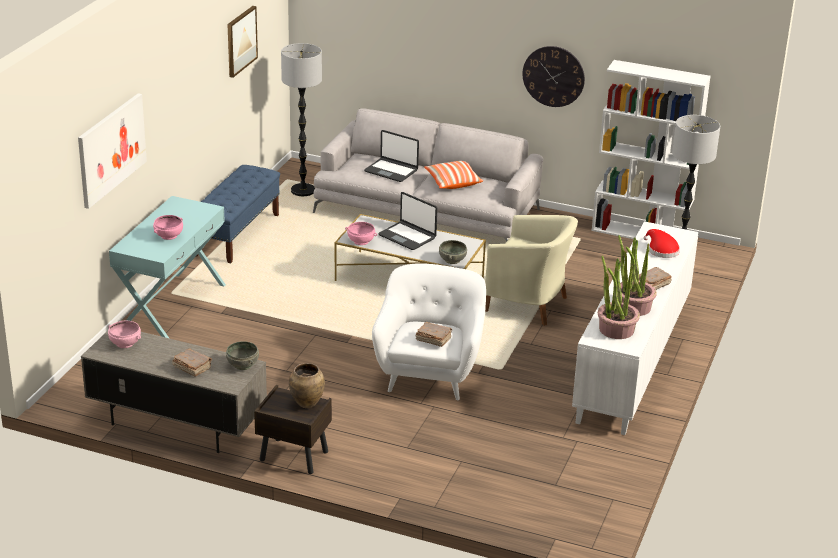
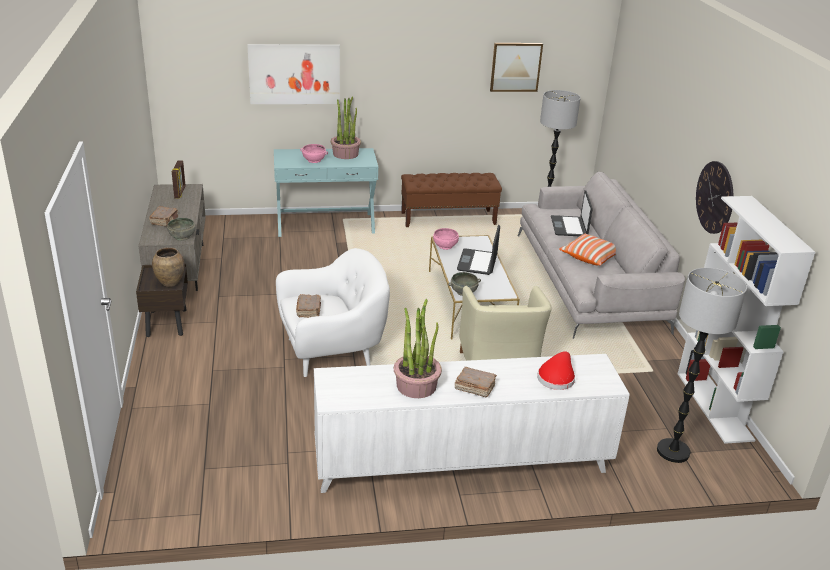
camera: 60 degrees right, 0 degrees up
(124, 343) = (180, 193): pink bowl -> picture frame
(237, 235) = (448, 218): blue bench -> brown bench
(616, 329) = (360, 385): potted plant -> potted plant (345, 154)

